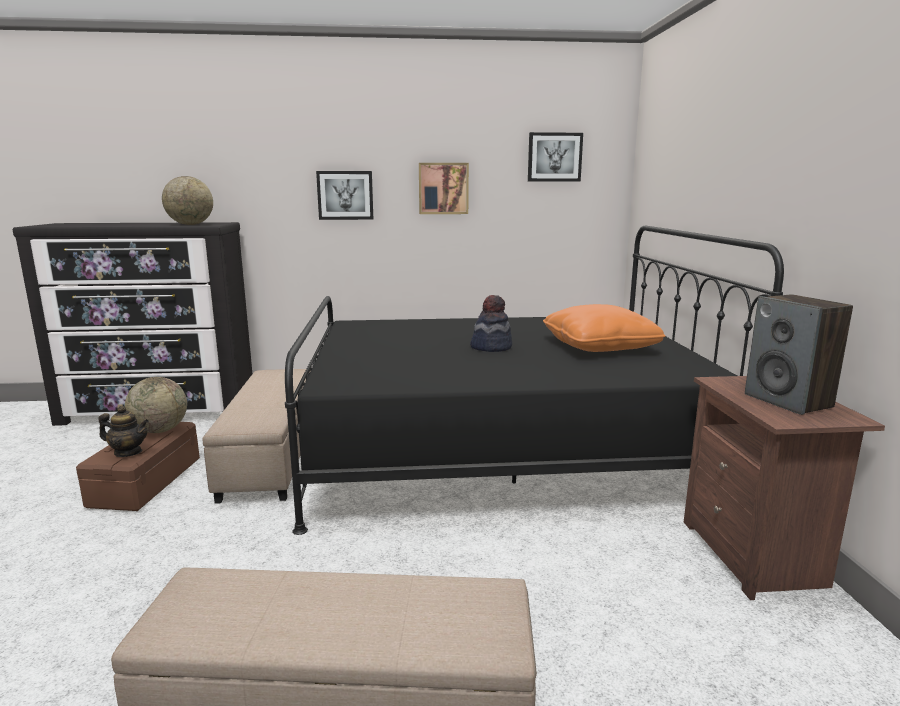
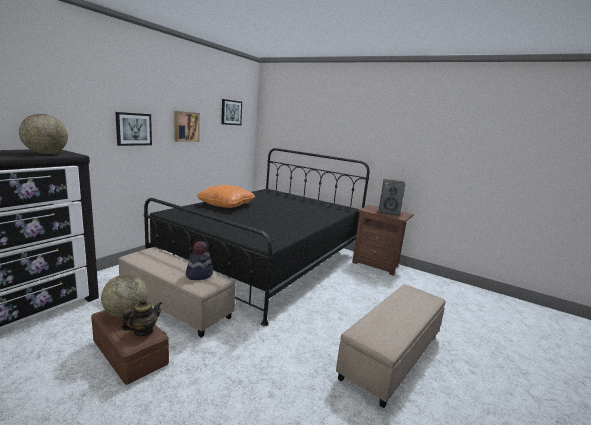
camera: 55 degrees left, 0 degrees up
(491, 347) = (266, 212): hat -> hat (199, 274)
(599, 347) = (297, 204): orange pillow -> orange pillow (226, 205)

